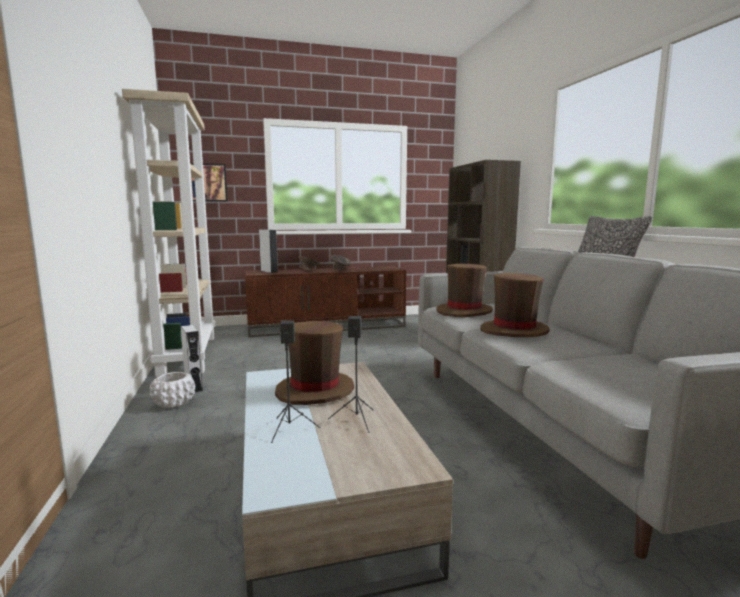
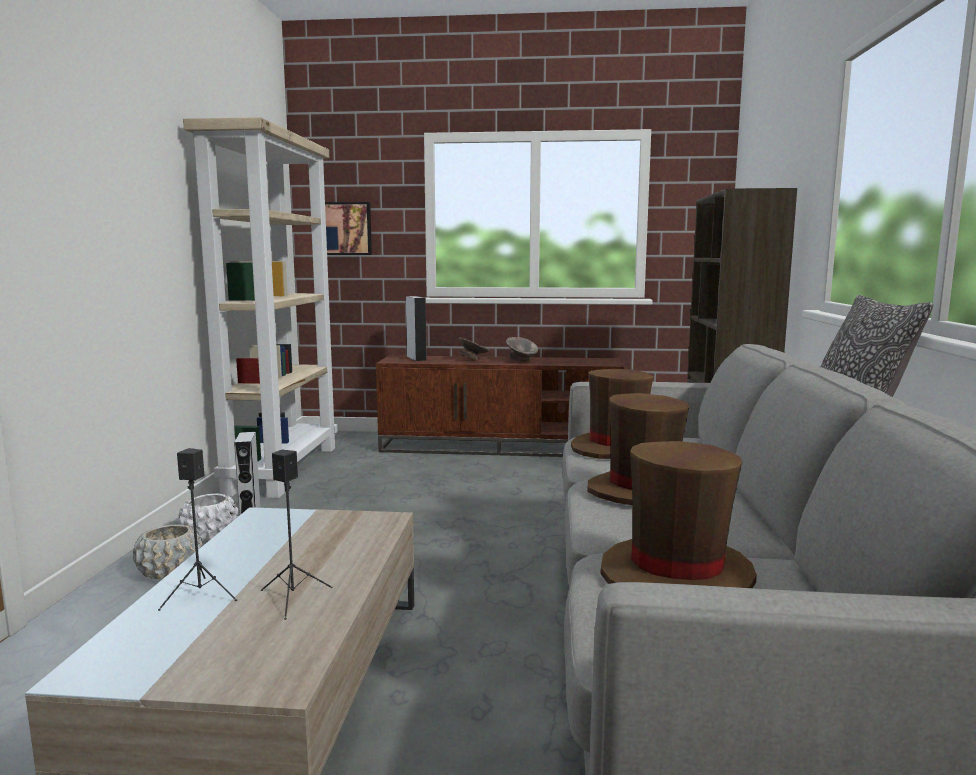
camera: 20 degrees right, 0 degrees up
(165, 431) = (169, 572): none -> beige planter
(315, 390) = (295, 547): brown hat -> brown hat (676, 575)

